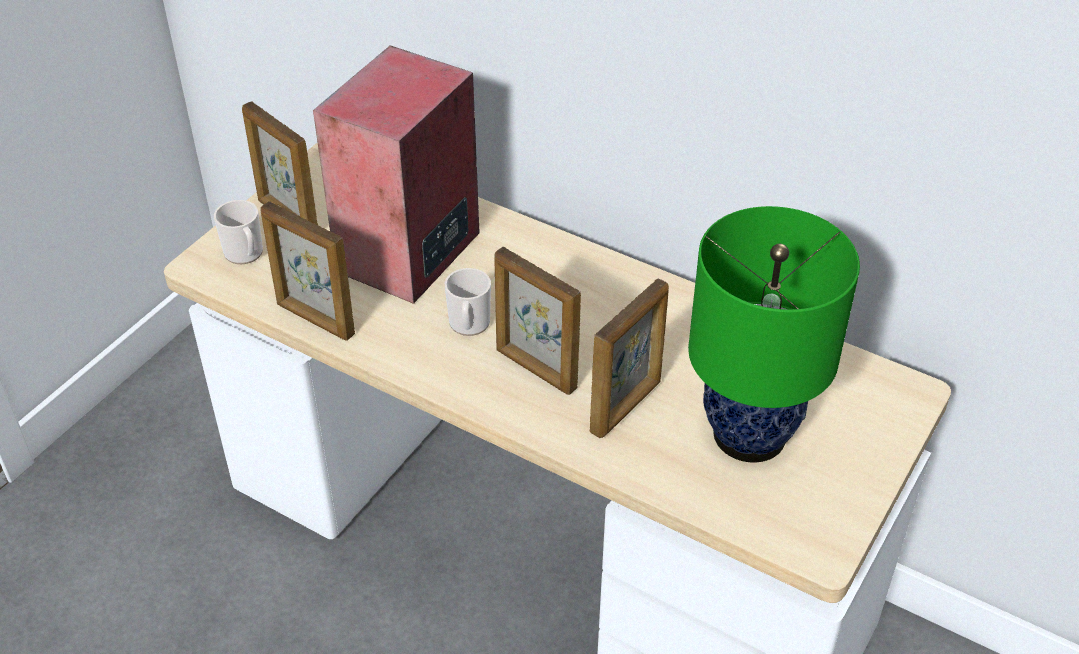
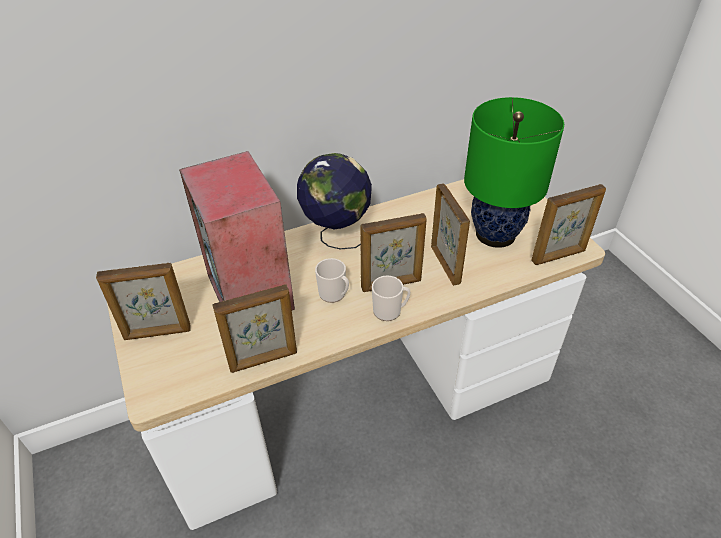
camera: 55 degrees left, 0 degrees up
(245, 254) = (167, 369): mug -> mug (390, 311)
(580, 272) = (336, 235): none -> globe
(771, 530) = (559, 256): none -> picture frame

